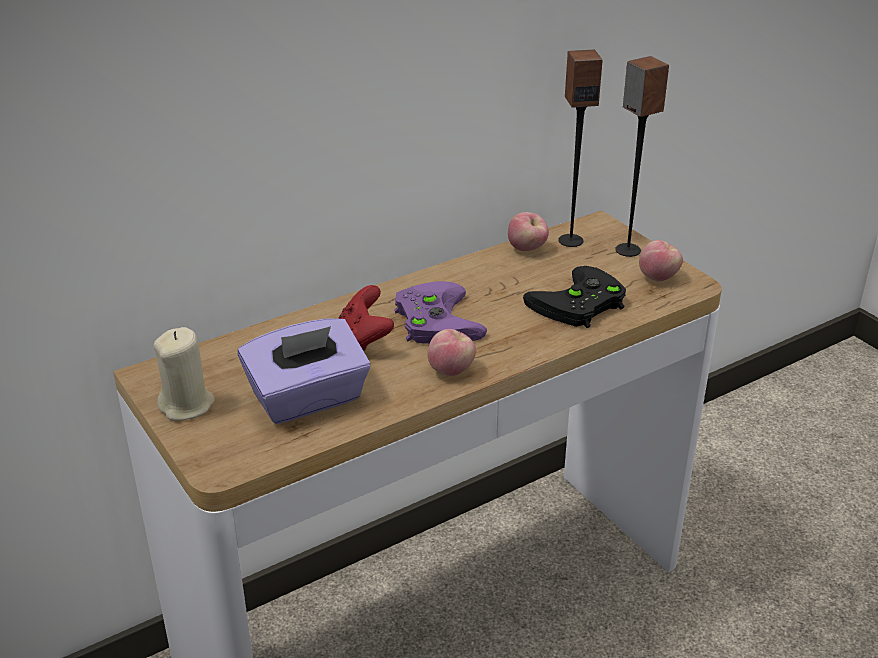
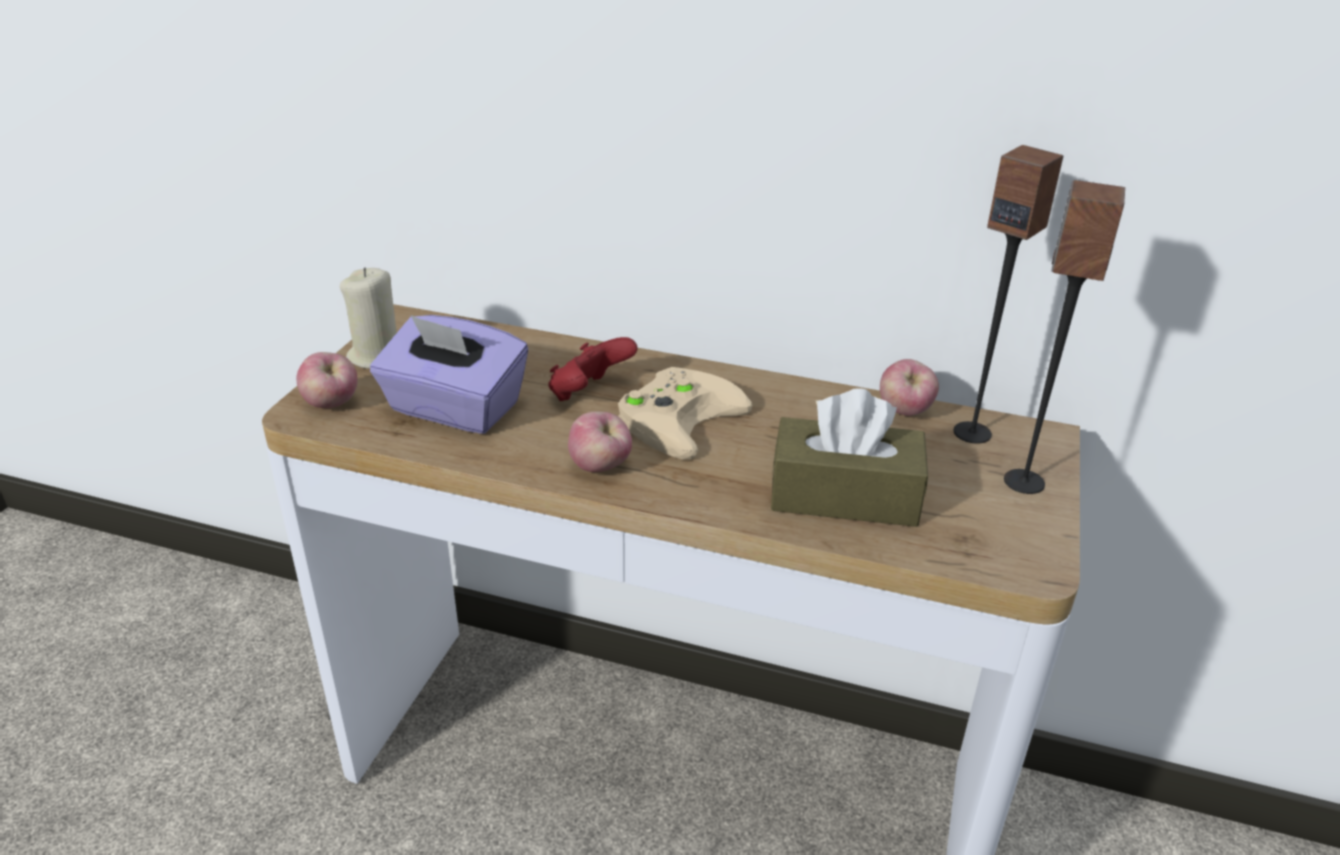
camera: 50 degrees right, 0 degrees up
(433, 319) = (679, 415): purple game controller -> beige game controller
(577, 305) = (844, 496): black game controller -> brown tissue box
(658, 277) = (1002, 532): apple -> apple (332, 405)

